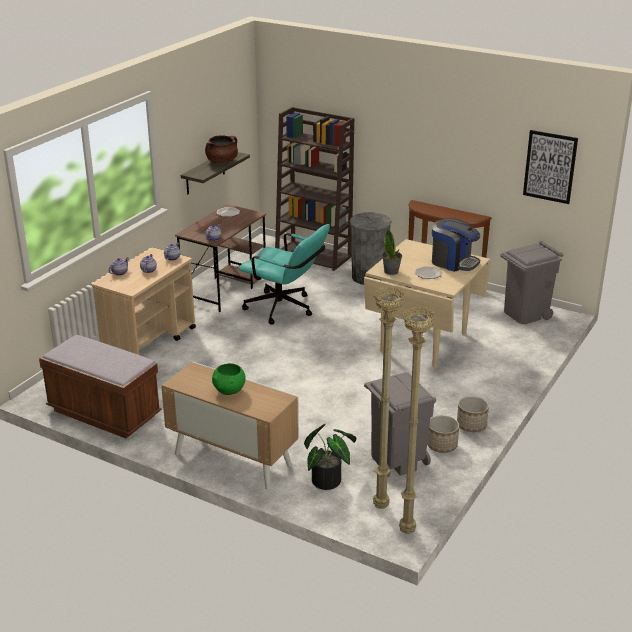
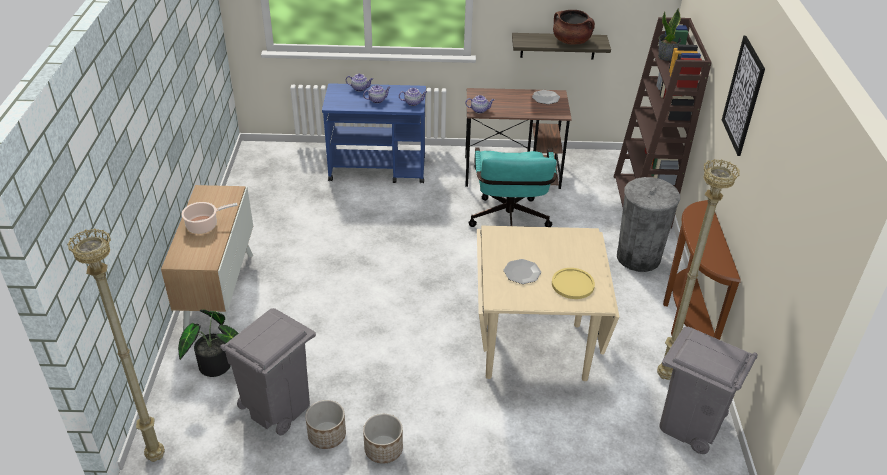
camera: 60 degrees right, 10 degrees up
(104, 413) = (249, 192): brown bench -> none
(149, 342) = (378, 169): beige cart -> blue cart
(229, 391) = (204, 225): green bowl -> cooking pot
(380, 506) = (191, 420): beige floor lamp -> beige floor lamp (665, 375)
(391, 271) = (501, 242): potted plant -> potted plant (666, 57)
(453, 262) = (572, 284): coffee machine -> yellow plate
(550, 166) = (793, 260): picture -> picture (743, 96)

